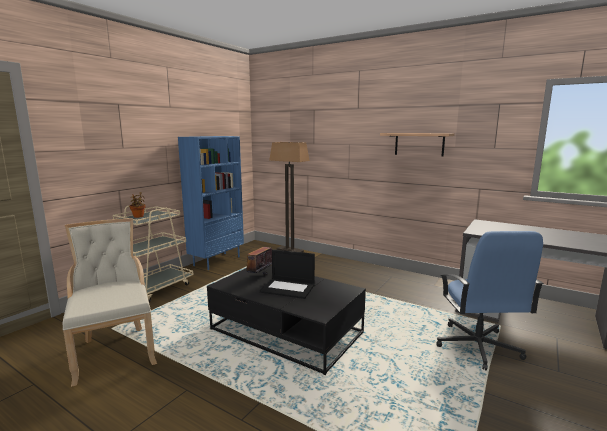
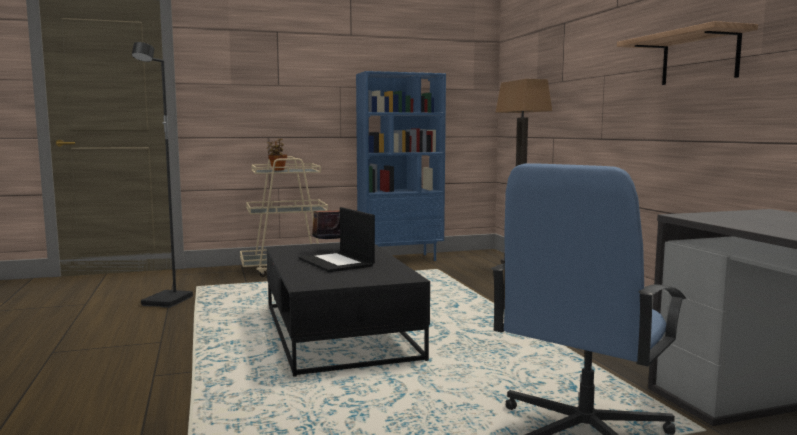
camera: 40 degrees right, 5 degrees down
(115, 351) = (168, 301): beige chair -> black floor lamp

